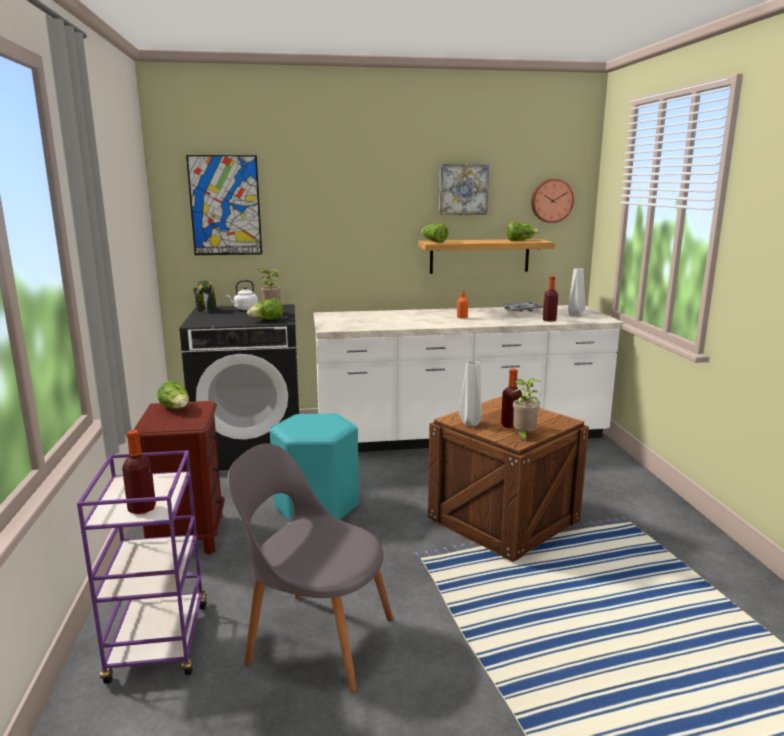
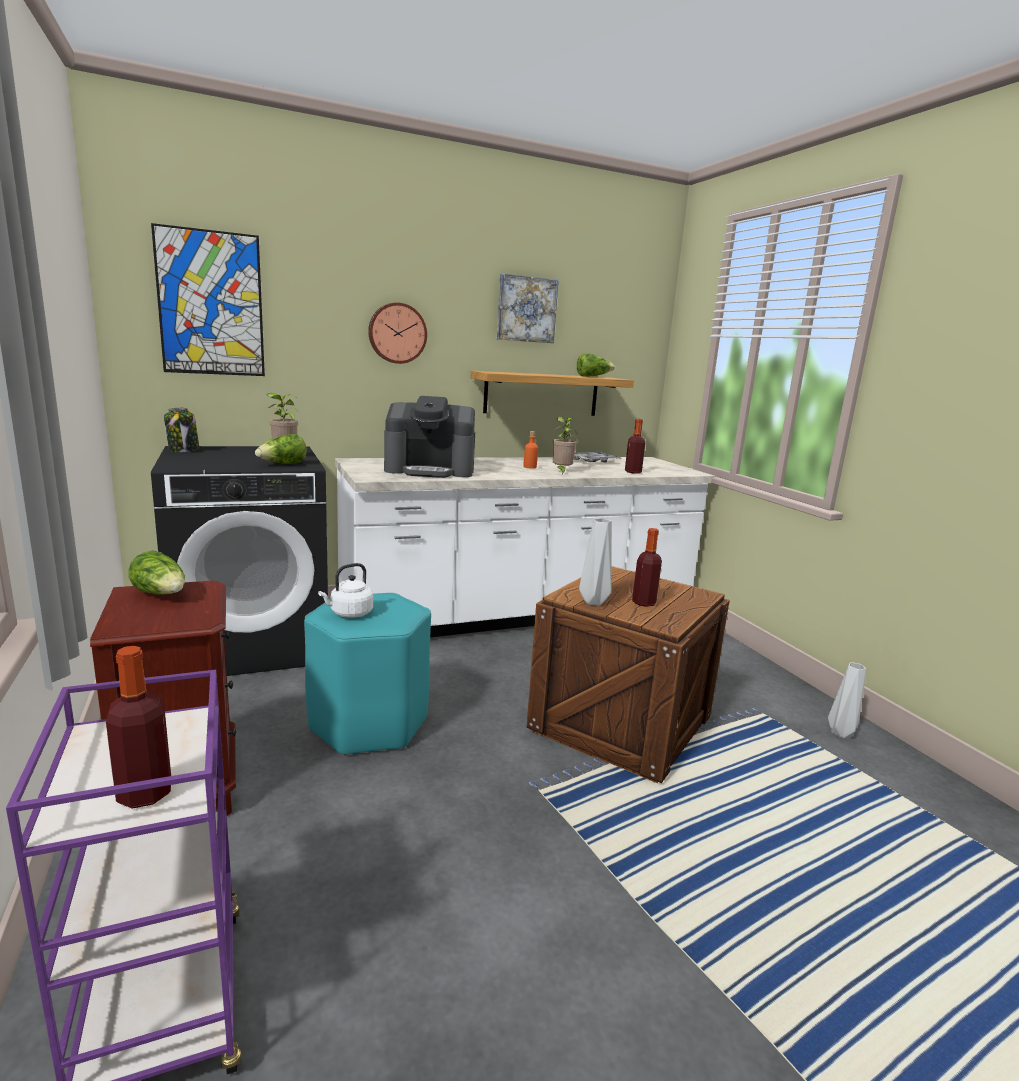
camera: 15 degrees left, 0 degrees up
(244, 309) = (241, 450): white kettle -> white kettle (349, 613)
(315, 637) = (433, 951): grey chair -> none
(379, 321) = (430, 470): none -> coffee machine
(433, 241) = (492, 371): lettuce -> none
(523, 437) = (671, 617): potted plant -> potted plant (561, 472)
(551, 200) = (623, 332): wall clock -> wall clock (397, 333)
(575, 315) = (655, 467): grey vase -> grey vase (840, 733)

